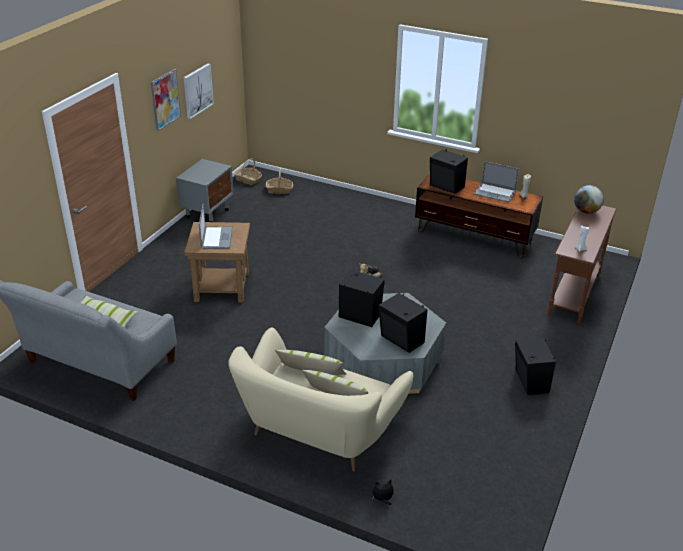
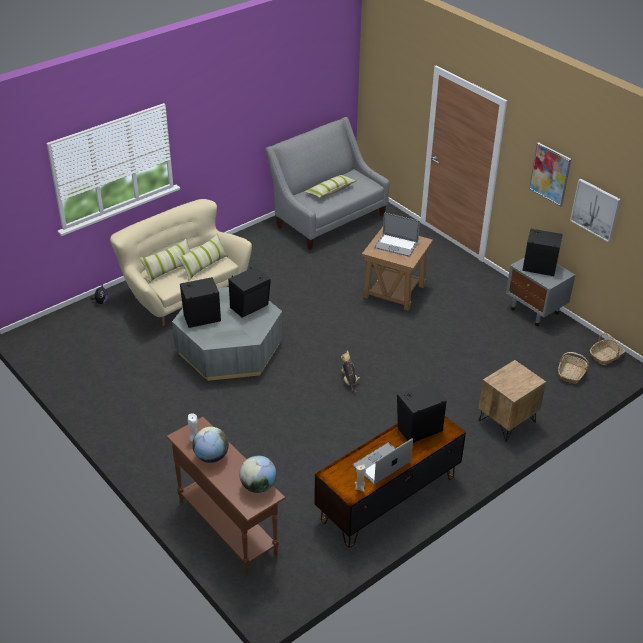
camera: 115 degrees right, 5 degrees up
(355, 206) = (507, 421): none -> brown nightstand
(530, 382) = (136, 423): black speaker -> black speaker (539, 266)
(587, 236) = (211, 457): none -> globe

